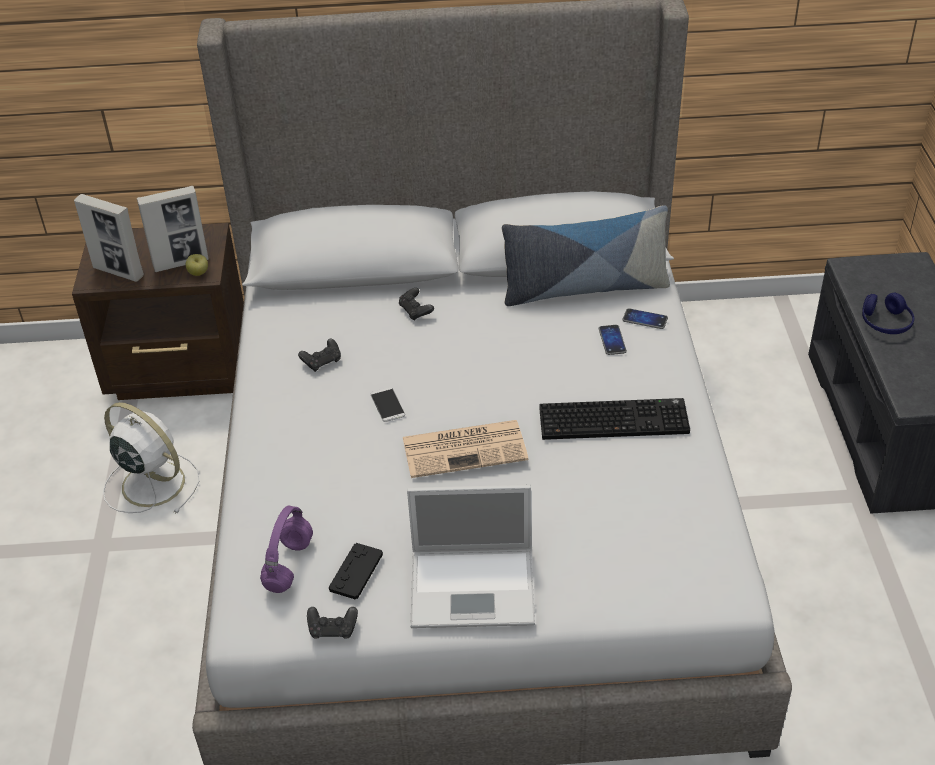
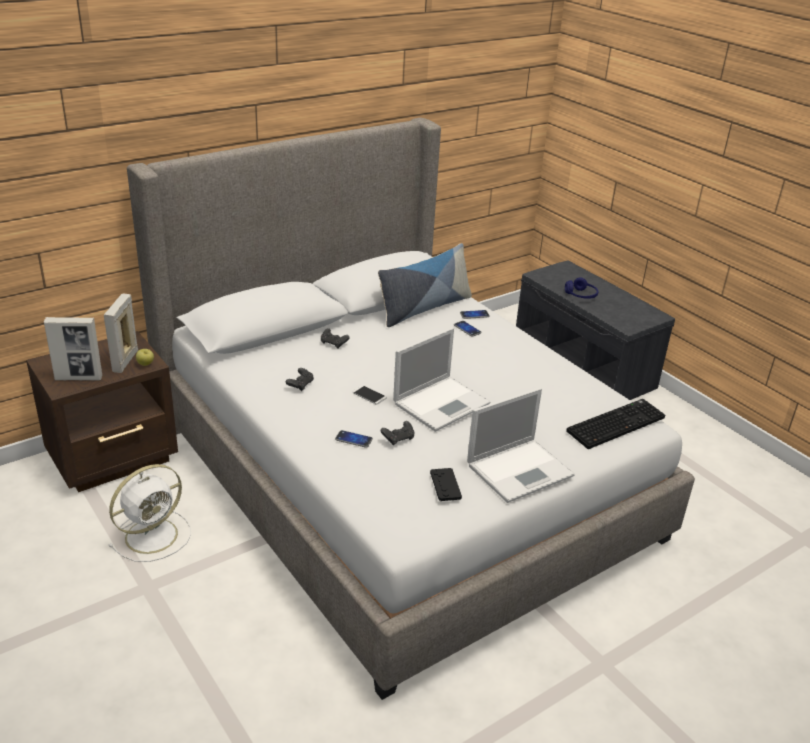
camera: 35 degrees left, 10 degrees down
(151, 483) = (153, 535): white fan -> white fan turned 135 degrees clockwise
(181, 263) = (125, 361): picture frame -> picture frame turned 150 degrees clockwise
(288, 564) = (398, 496): purple headphones -> none
(312, 463) = (353, 439): none -> phone
(333, 629) = (461, 521): black game controller -> black game controller (398, 438)
(466, 448) = (442, 403): newspaper -> laptop
(615, 419) = (509, 365): keyboard -> keyboard (615, 423)

